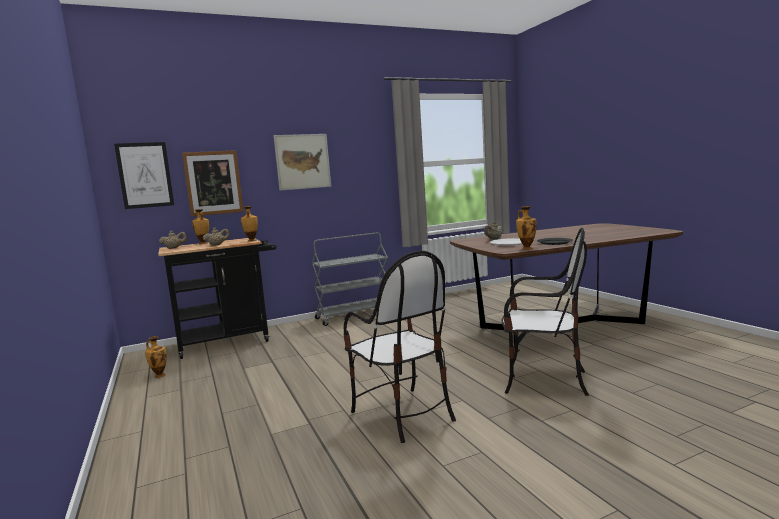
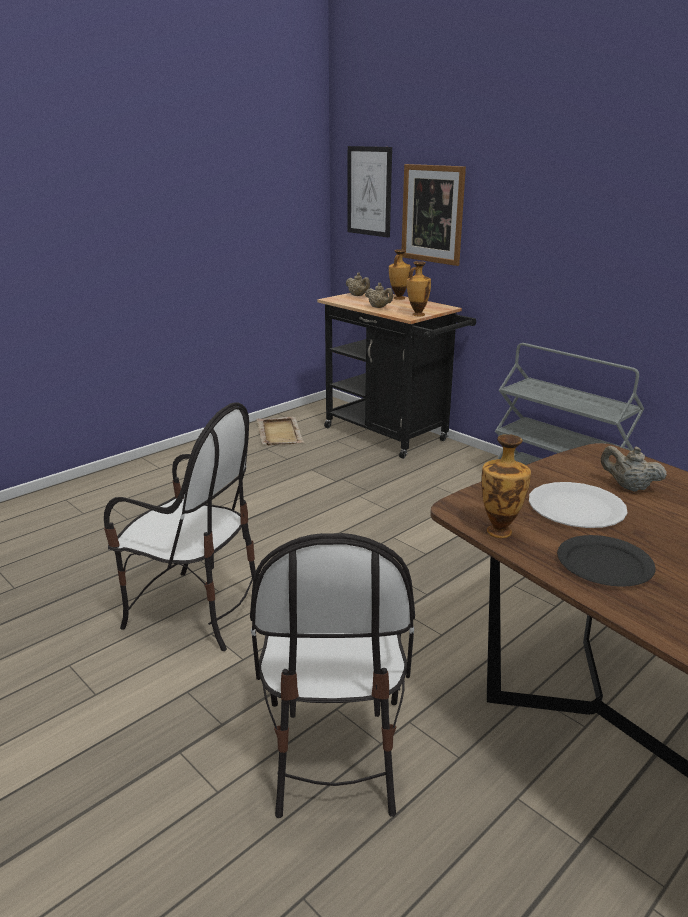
camera: 70 degrees right, 15 degrees up
(159, 375) = (279, 433): vase -> beige tray
(303, 161) = (557, 197): picture -> none
(402, 414) = (195, 612): chair -> chair turned 105 degrees counterclockwise

